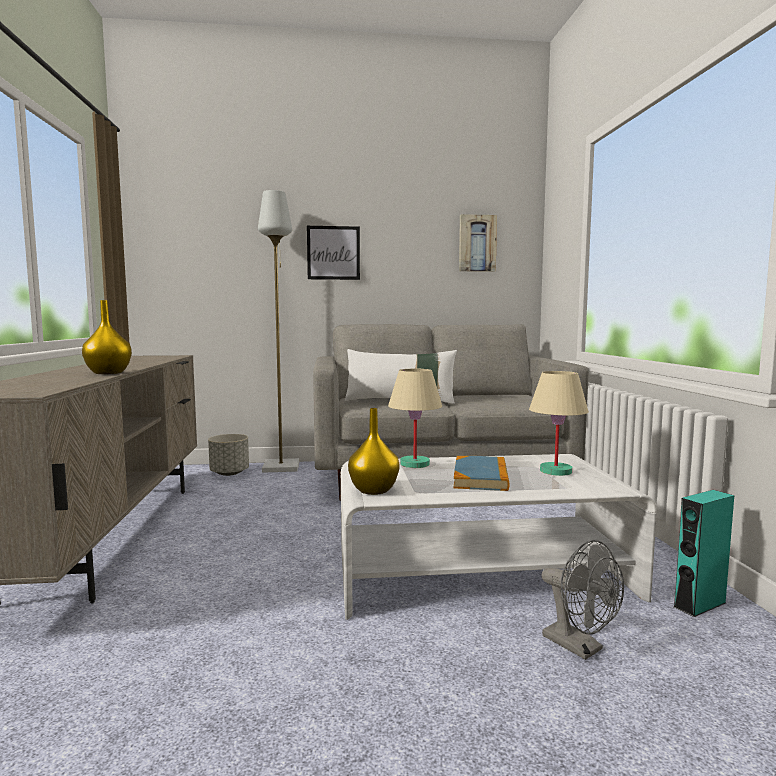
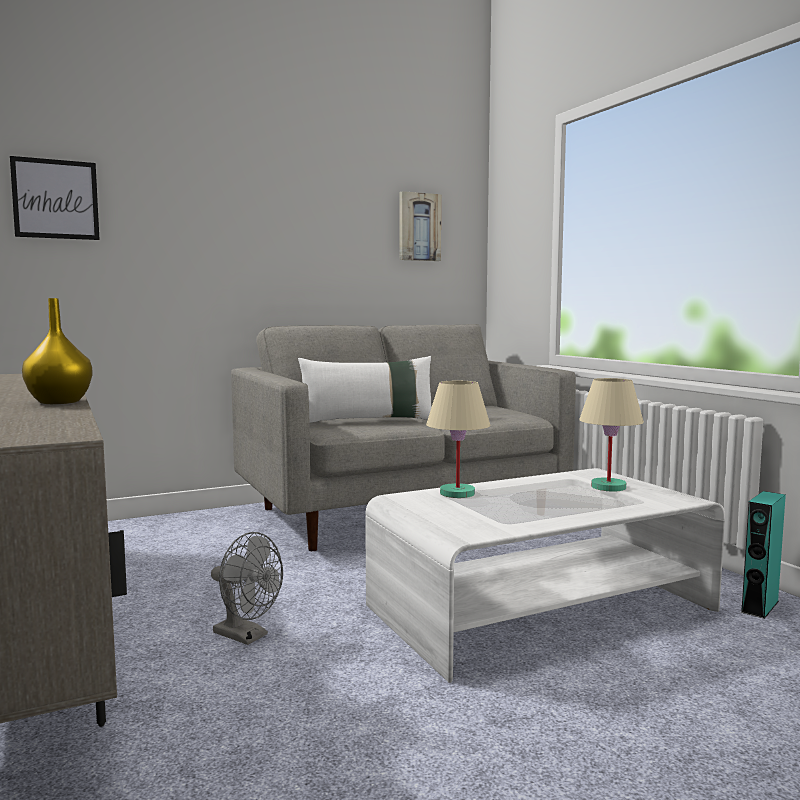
camera: 20 degrees left, 0 degrees up
(229, 473) = (124, 533): grey planter -> none
(281, 467) = (191, 518): grey floor lamp -> none
(333, 253) = (249, 232): picture -> picture (55, 199)
(372, 490) = (456, 527): yellow vase -> none
(480, 477) = (546, 500): book -> none
(580, 647) = (697, 664): grey fan -> grey fan (247, 636)

